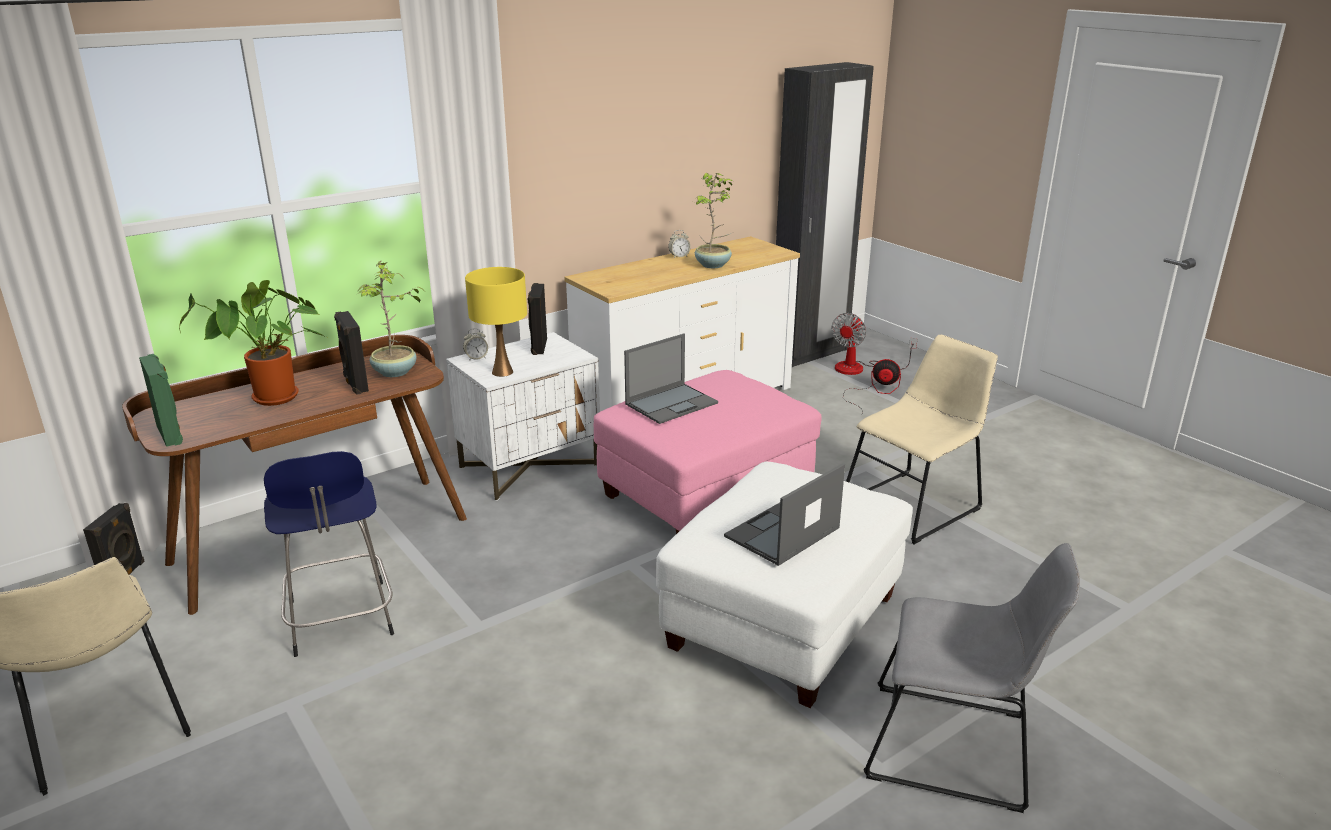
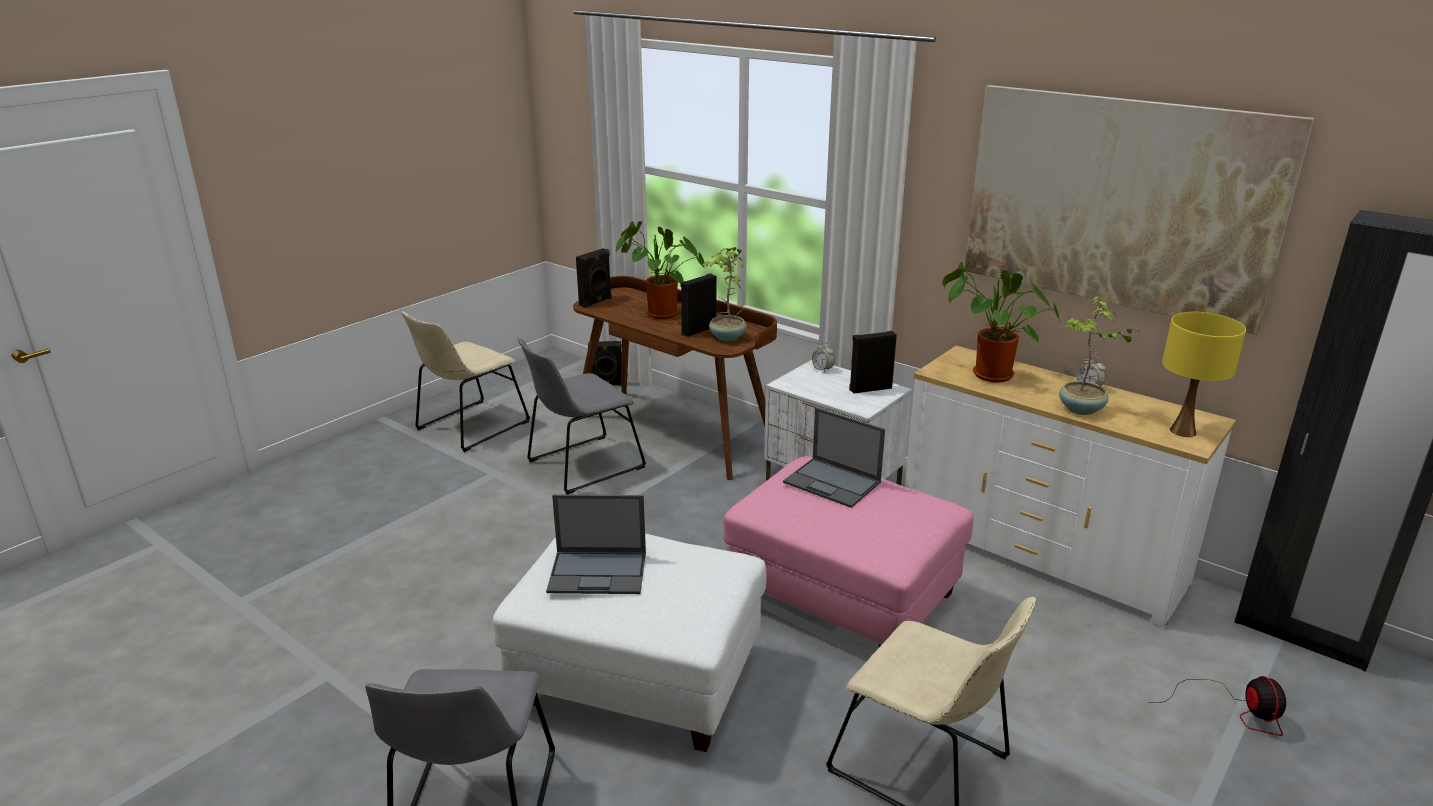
camera: 75 degrees right, 0 degrees up
(171, 434) = (596, 302): green speaker -> black speaker
(341, 620) = (581, 465): blue stool -> grey chair
(502, 372) = (801, 384): yellow table lamp -> yellow table lamp (1182, 431)
(635, 277) = (987, 375): none -> potted plant
(655, 105) = (1117, 203): none -> picture
(781, 533) = (599, 572): laptop -> laptop turned 150 degrees clockwise
(859, 368) = (1308, 690): fan -> none

